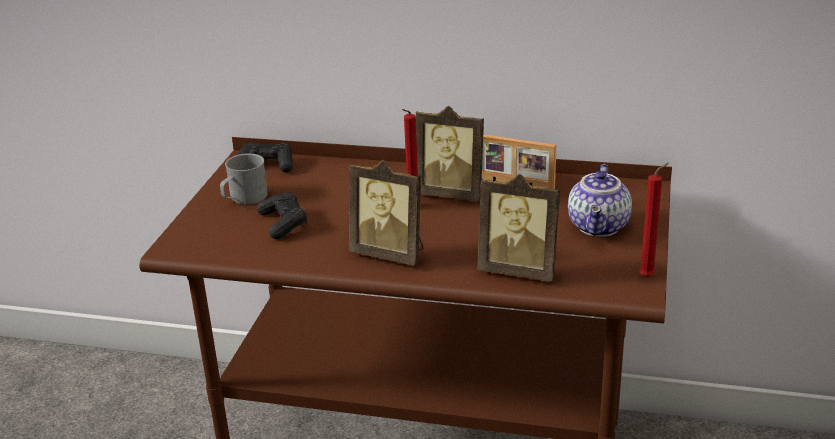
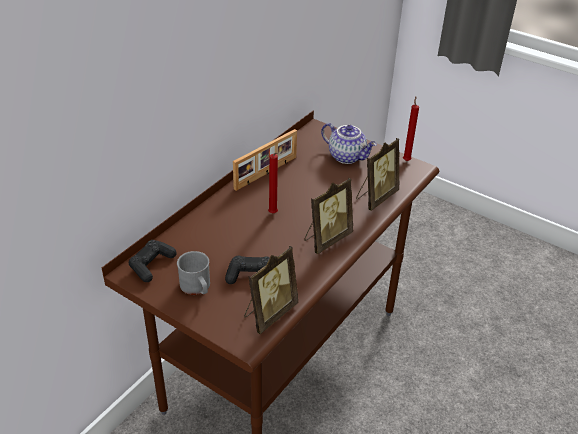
camera: 70 degrees left, 10 degrees up
(451, 193) = (268, 193): picture frame -> picture frame (269, 313)

